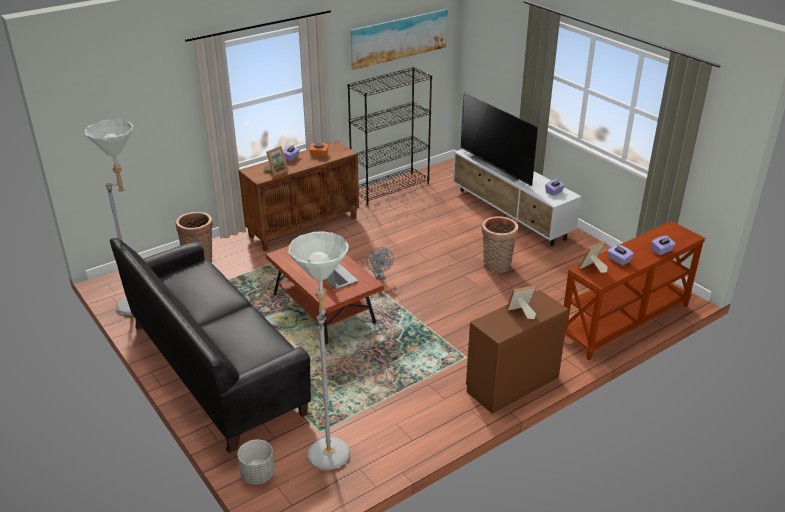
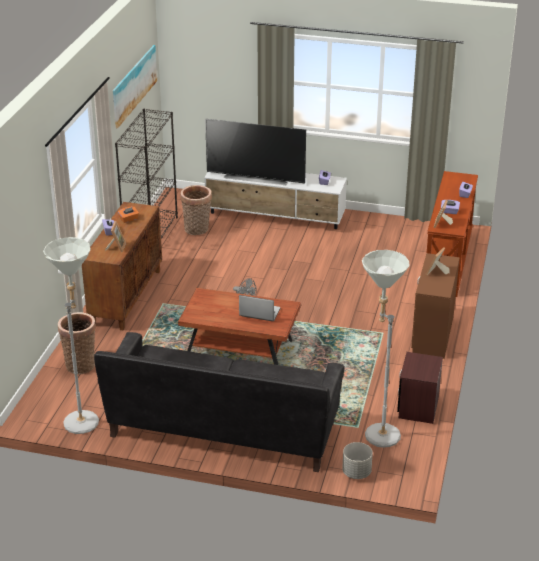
camera: 40 degrees left, 0 degrees up
(400, 447) = (418, 407): none -> brown nightstand
(496, 267) = (319, 262): basket -> basket (197, 230)

